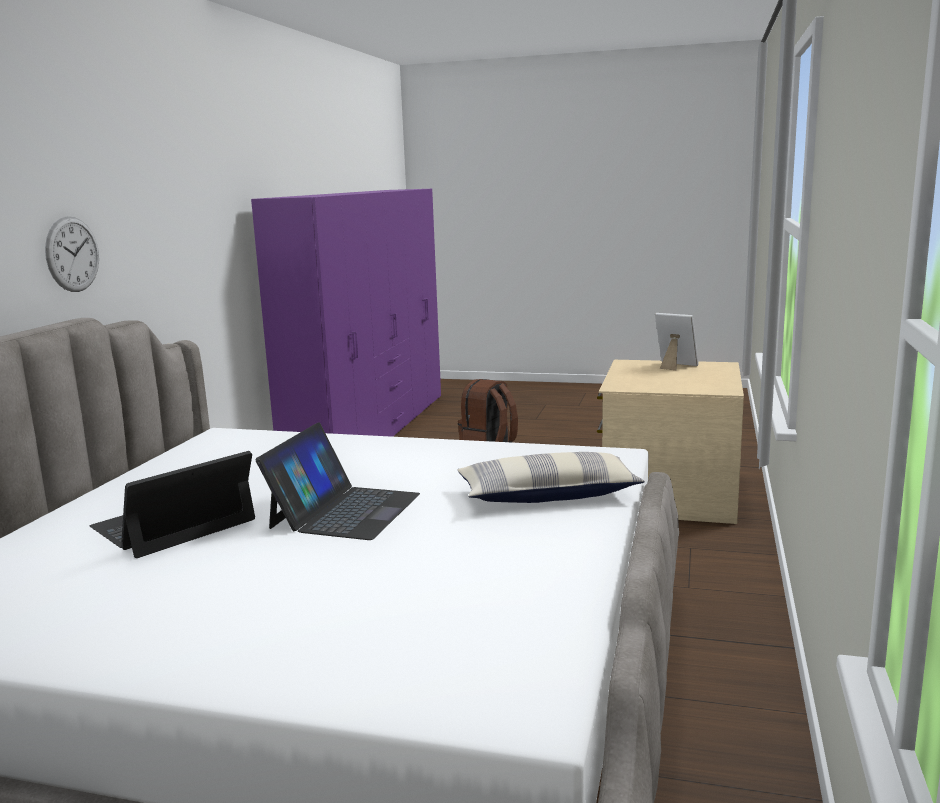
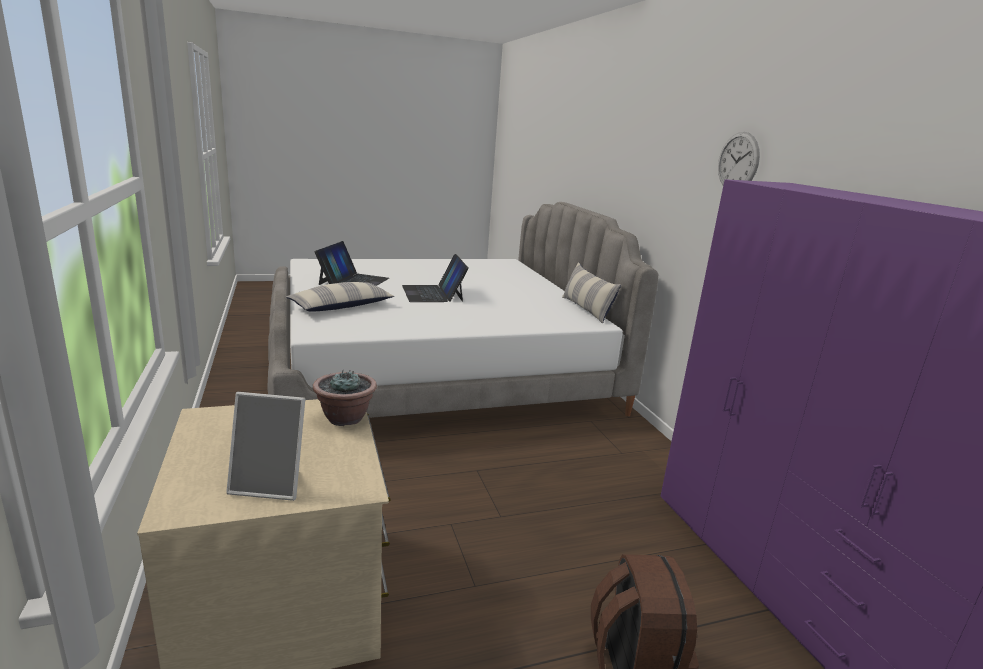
camera: 145 degrees right, 5 degrees up
(72, 254) = (636, 186): wall clock -> wall clock (738, 162)
(172, 454) = (586, 309): none -> pillow
(174, 524) = (493, 284): laptop -> laptop (353, 281)
(619, 382) = (345, 418): none -> potted plant

